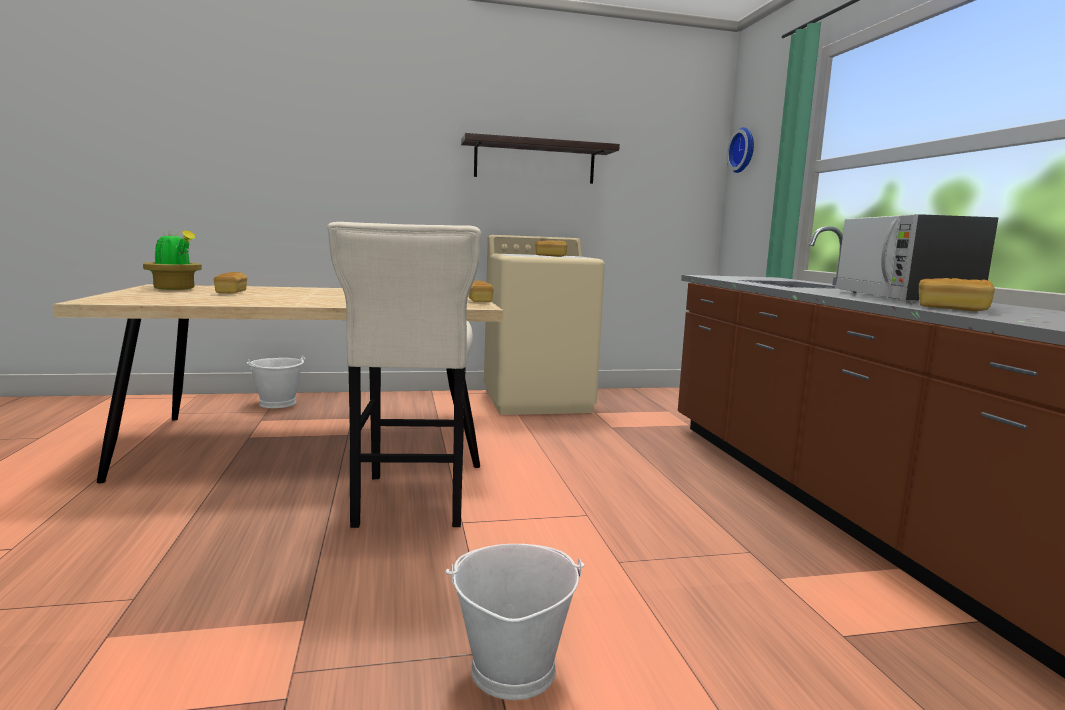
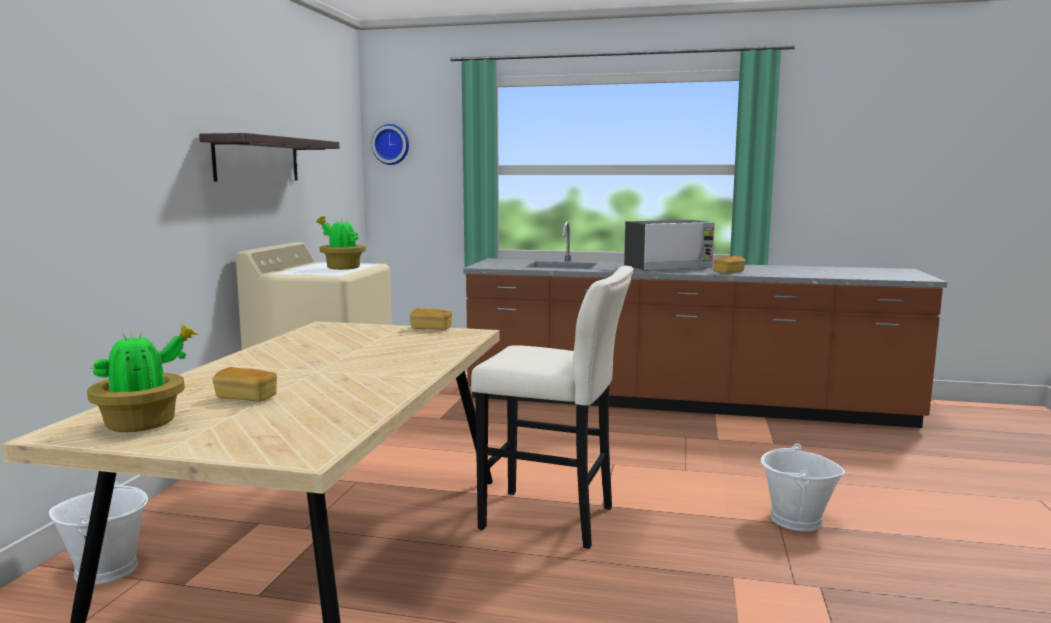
camera: 65 degrees left, 0 degrees up
(550, 256) = (342, 268): bread -> potted plant
(902, 298) = (668, 268): microwave -> microwave turned 45 degrees counterclockwise

